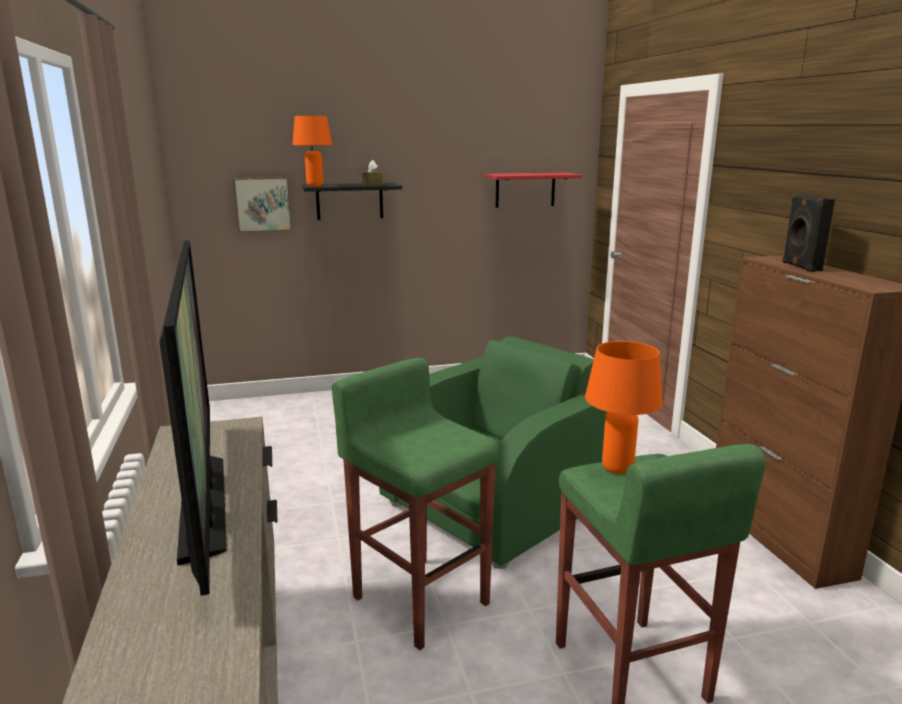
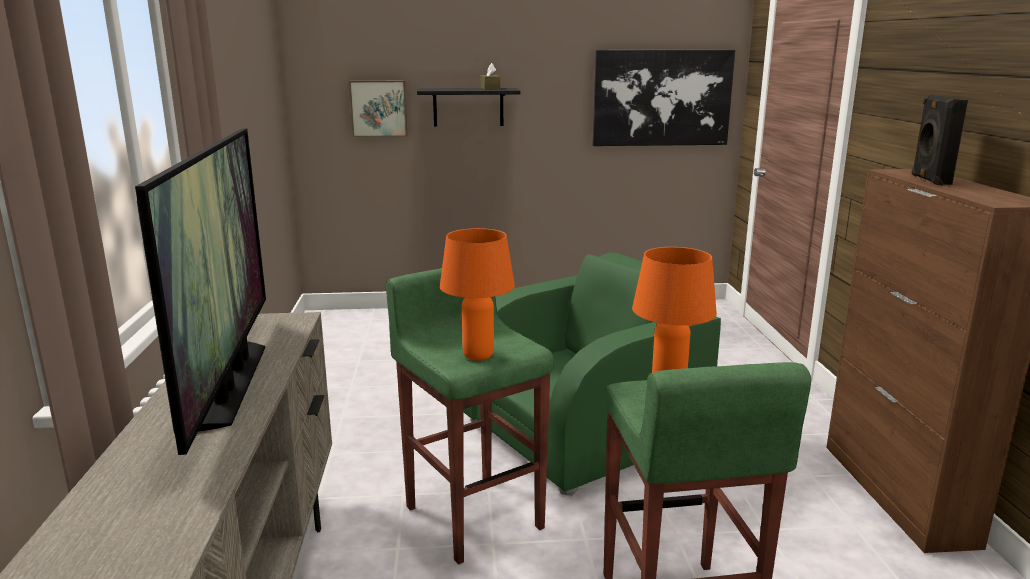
camera: 10 degrees right, 0 degrees up
(314, 185) = (429, 89): orange table lamp -> orange table lamp (477, 356)
(525, 189) = (662, 98): red shelf -> picture

